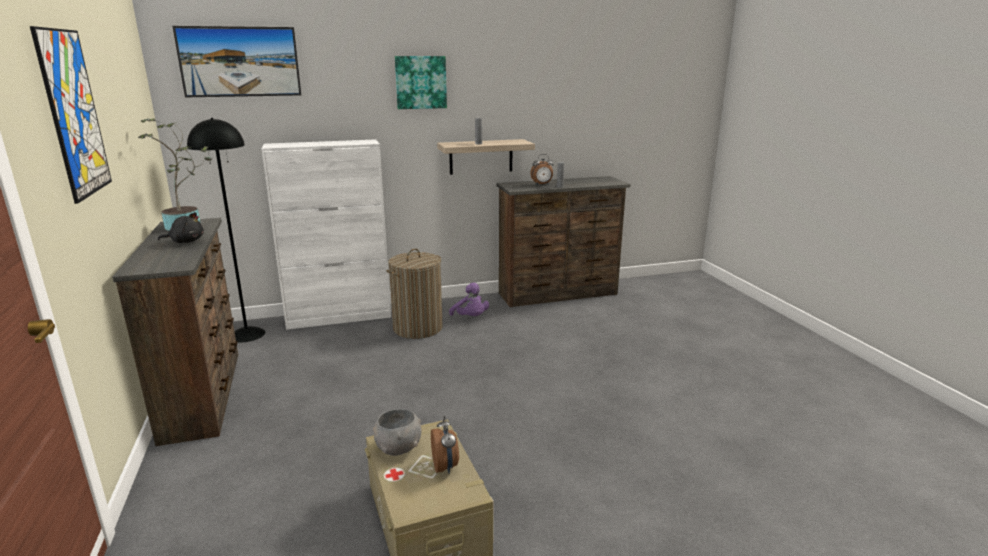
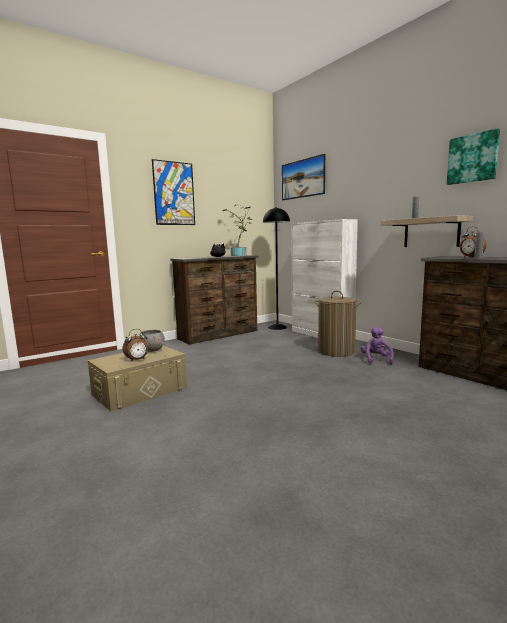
camera: 70 degrees right, 10 degrees down
(420, 82) = (389, 175): picture -> picture (473, 158)
(470, 318) = (376, 360): purple plush toy -> purple plush toy turned 150 degrees clockwise

